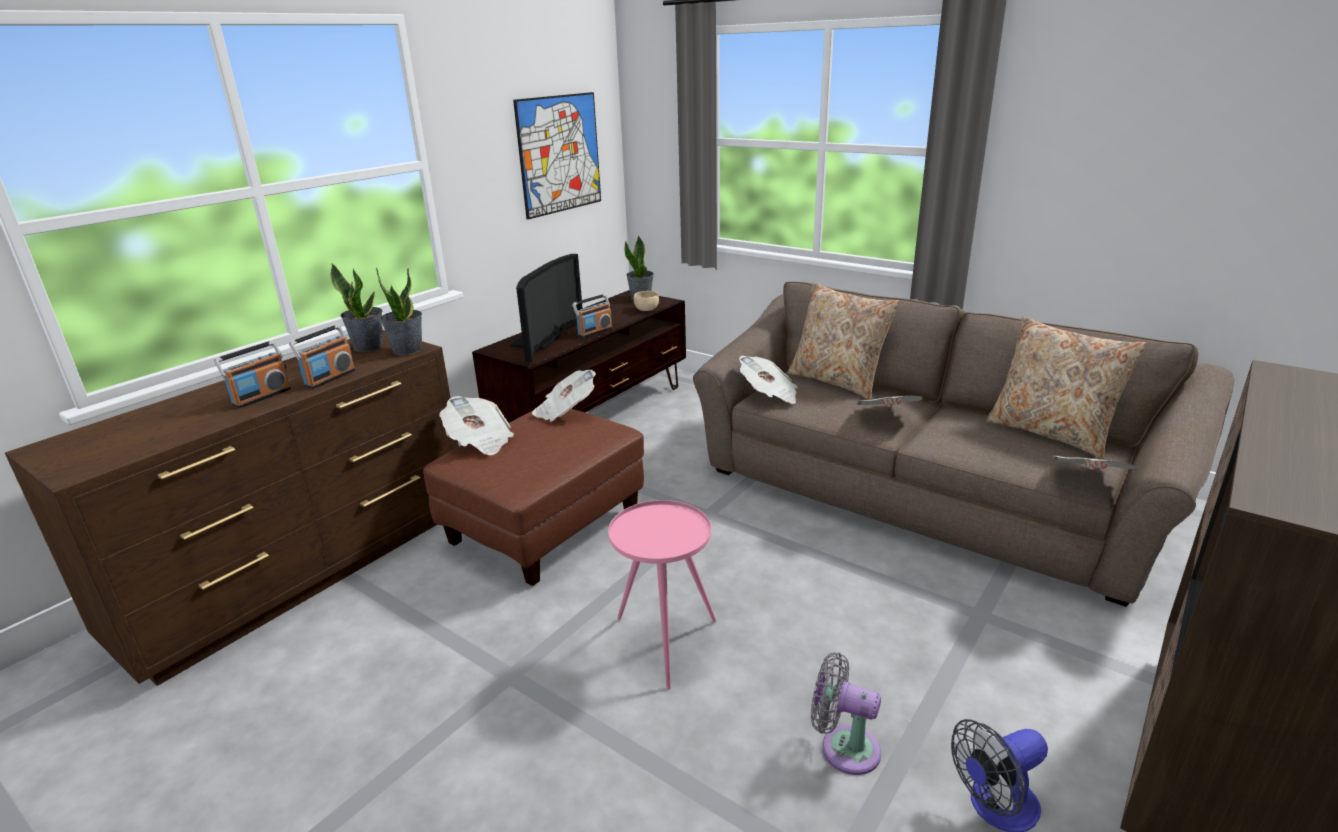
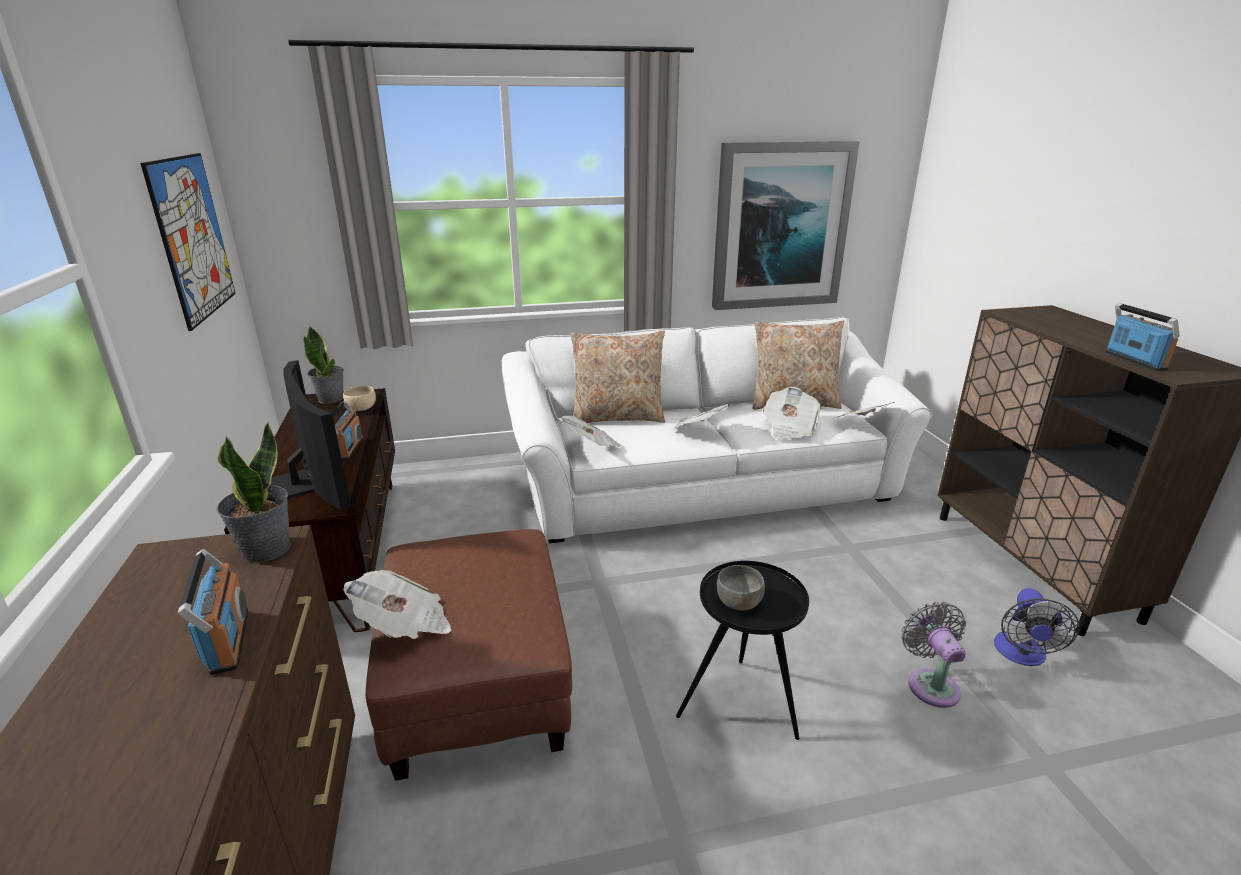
camera: 50 degrees left, 0 degrees up
(261, 397) = (159, 734): radio -> radio (1134, 361)
(368, 346) = (183, 572): potted plant -> none
(565, 411) = (441, 544): newspaper -> newspaper (789, 428)
(643, 528) = (739, 602): none -> grey bowl
(664, 645) = (741, 708): pink side table -> black side table
(844, 747) = (930, 684): grey fan -> grey fan turned 105 degrees clockwise
(923, 490) = (704, 484): brown sofa -> white sofa
(1152, 205) = (780, 226): none -> picture

